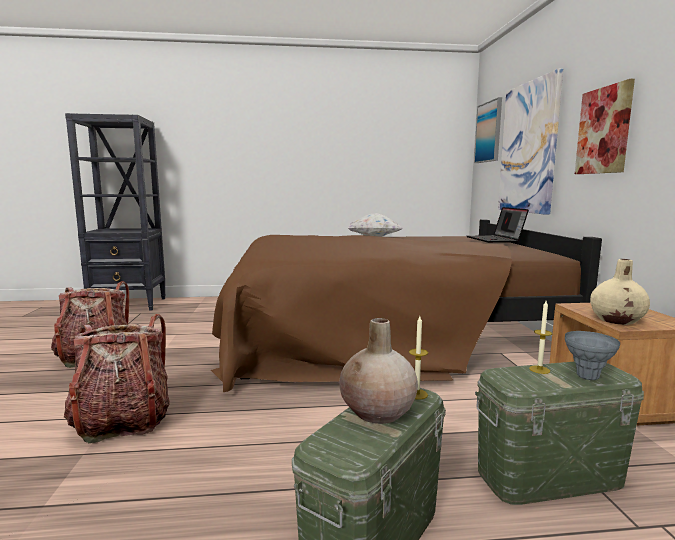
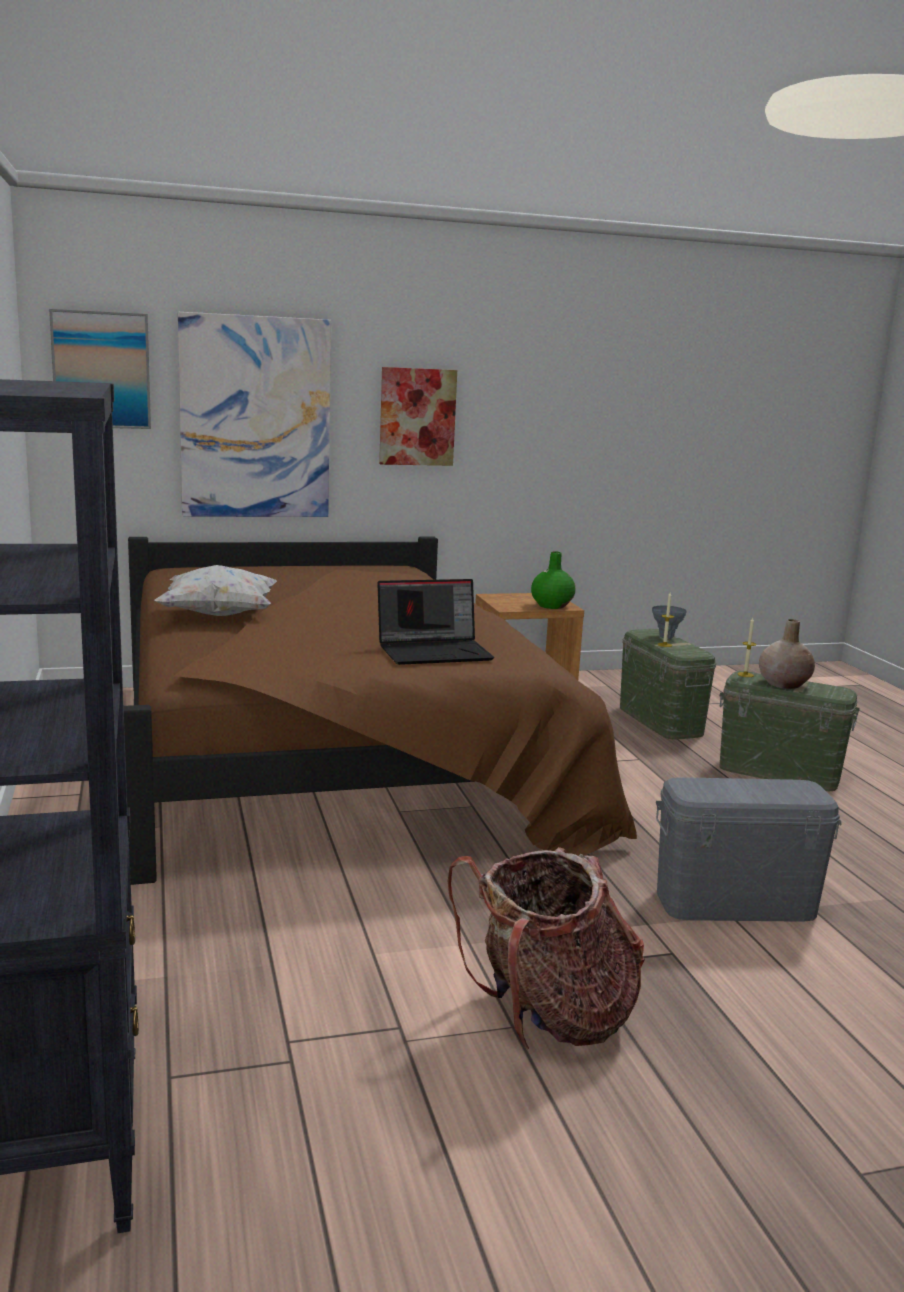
camera: 100 degrees left, 5 degrees up
(123, 421) = (735, 903): backpack -> grey storage box
(495, 240) = (293, 566): laptop -> laptop (435, 651)
(617, 320) = (552, 605): beige vase -> green vase

